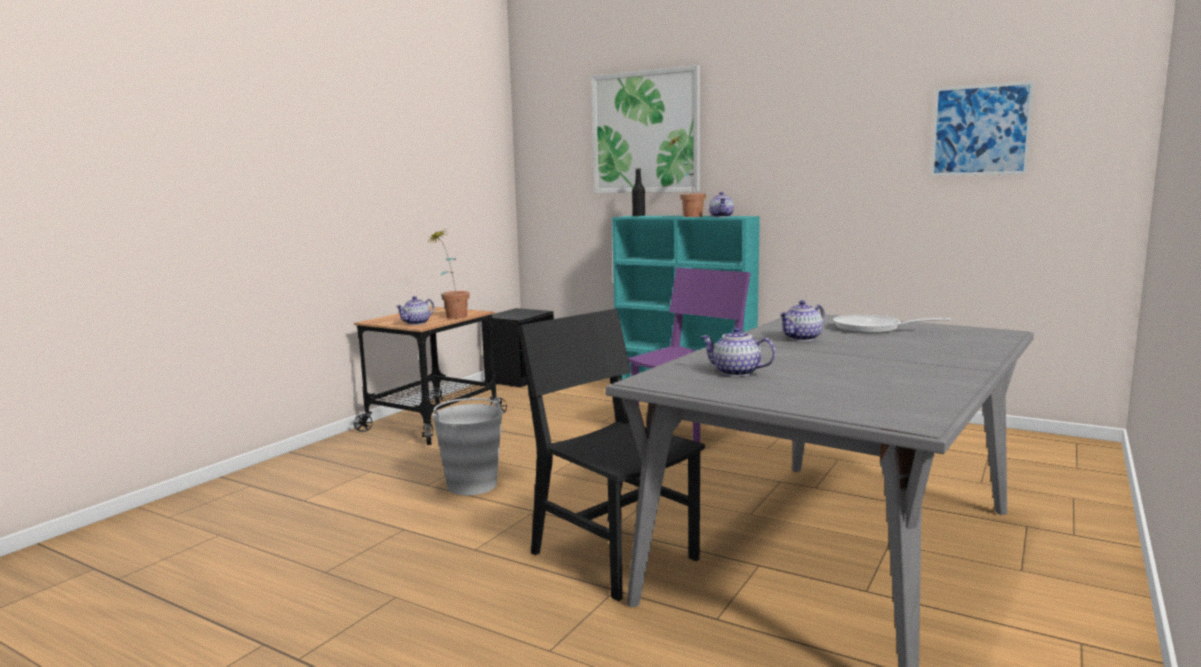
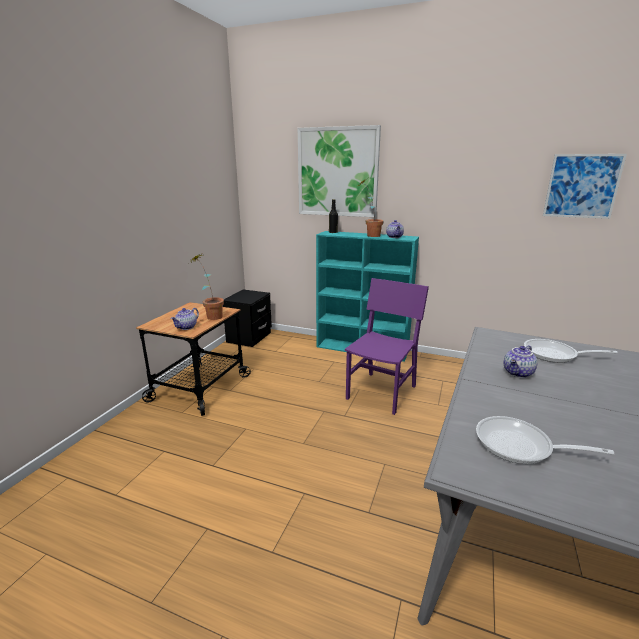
camera: 10 degrees left, 10 degrees up
(472, 485) = (247, 463): grey bucket -> none
(614, 555) = (383, 549): black chair -> none
(735, 373) = (520, 446): teapot -> frying pan

